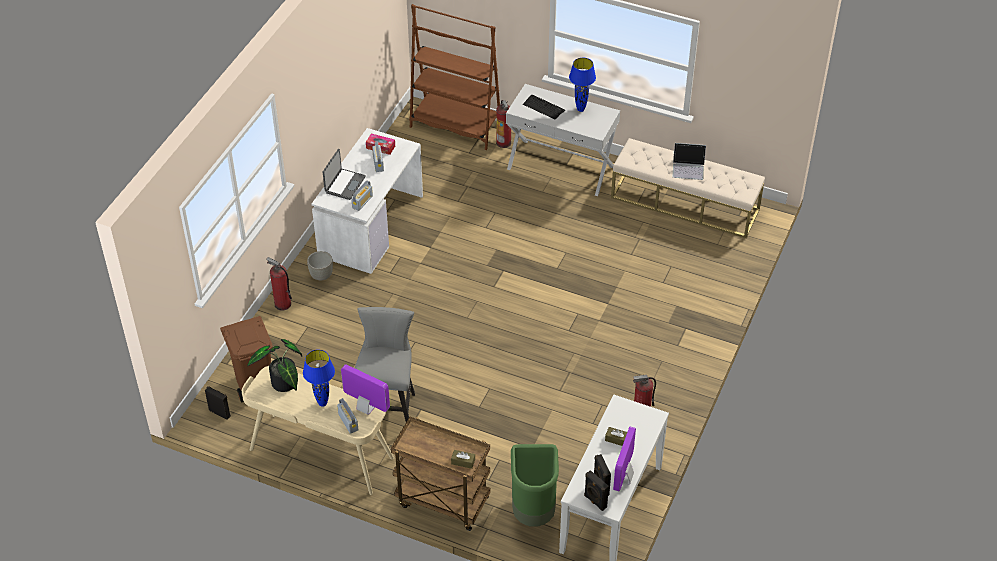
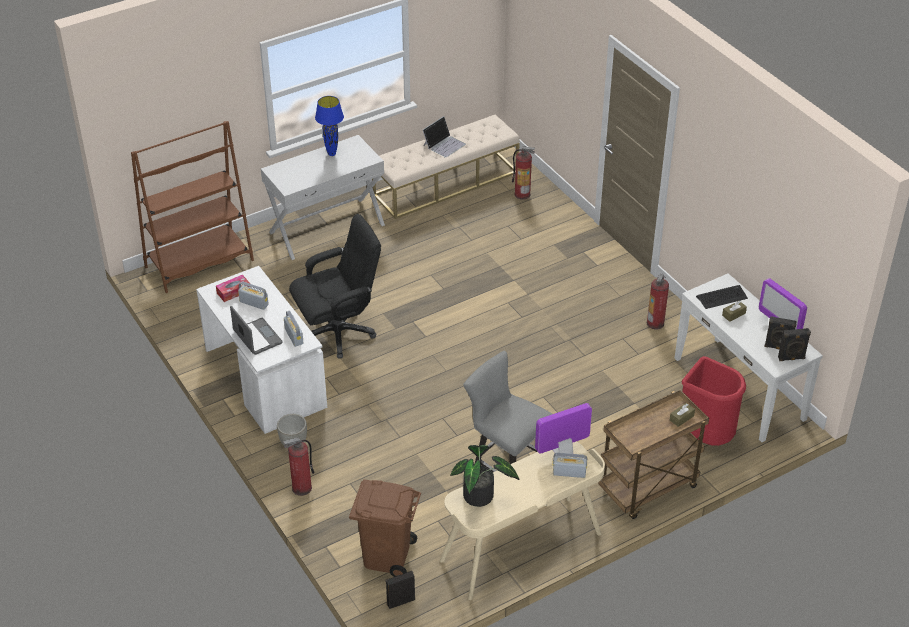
camera: 55 degrees left, 5 degrees down
(322, 403) = (530, 480): blue table lamp -> none
(453, 236) = (338, 332): none -> black office chair
(504, 142) = (257, 246): fire extinguisher -> fire extinguisher (522, 194)
(533, 511) = (705, 436): green trash can -> red trash can
(543, 107) = (304, 172): keyboard -> keyboard (722, 297)

